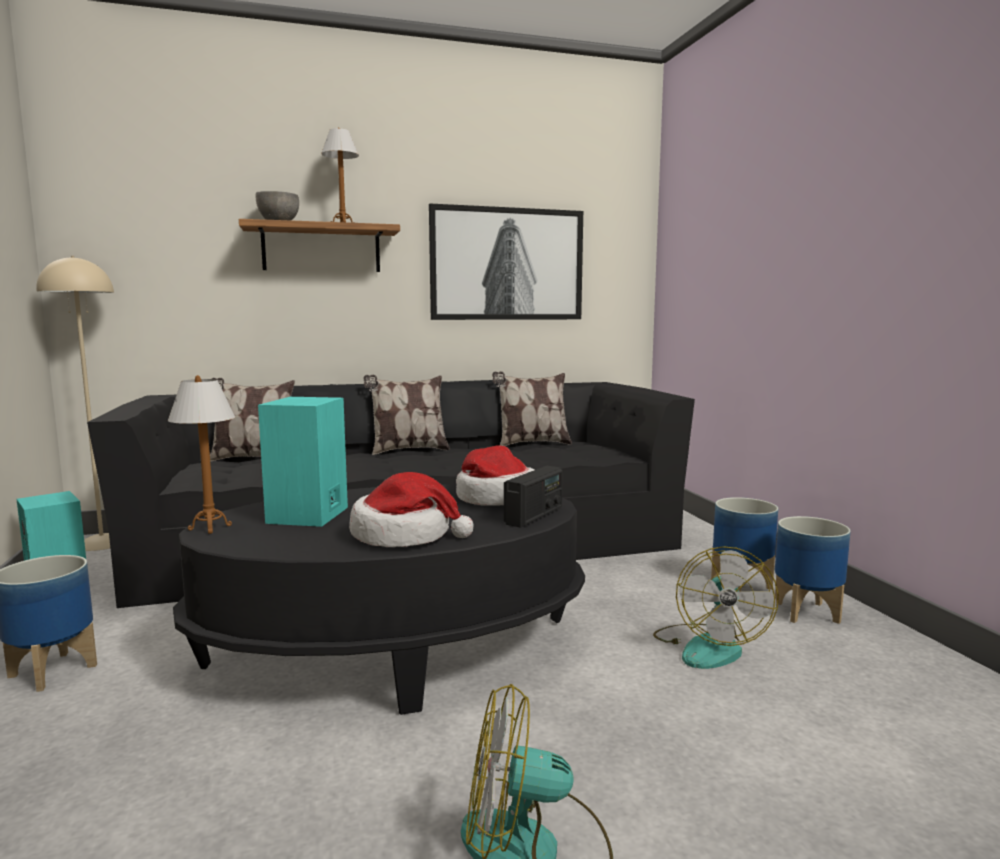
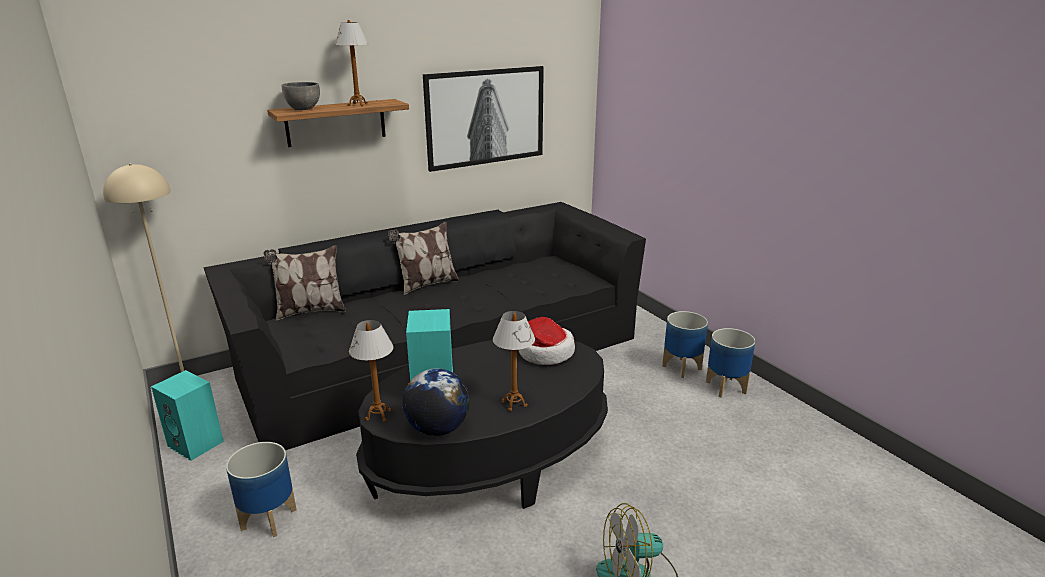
camera: 15 degrees left, 15 degrees up
(270, 546) = (437, 429): none -> globe
(404, 535) = (514, 404): hat -> table lamp
(532, 443) = (516, 264): pillow -> none
(534, 516) = (581, 370): radio -> none
(709, 646) = (678, 425): fan -> none

